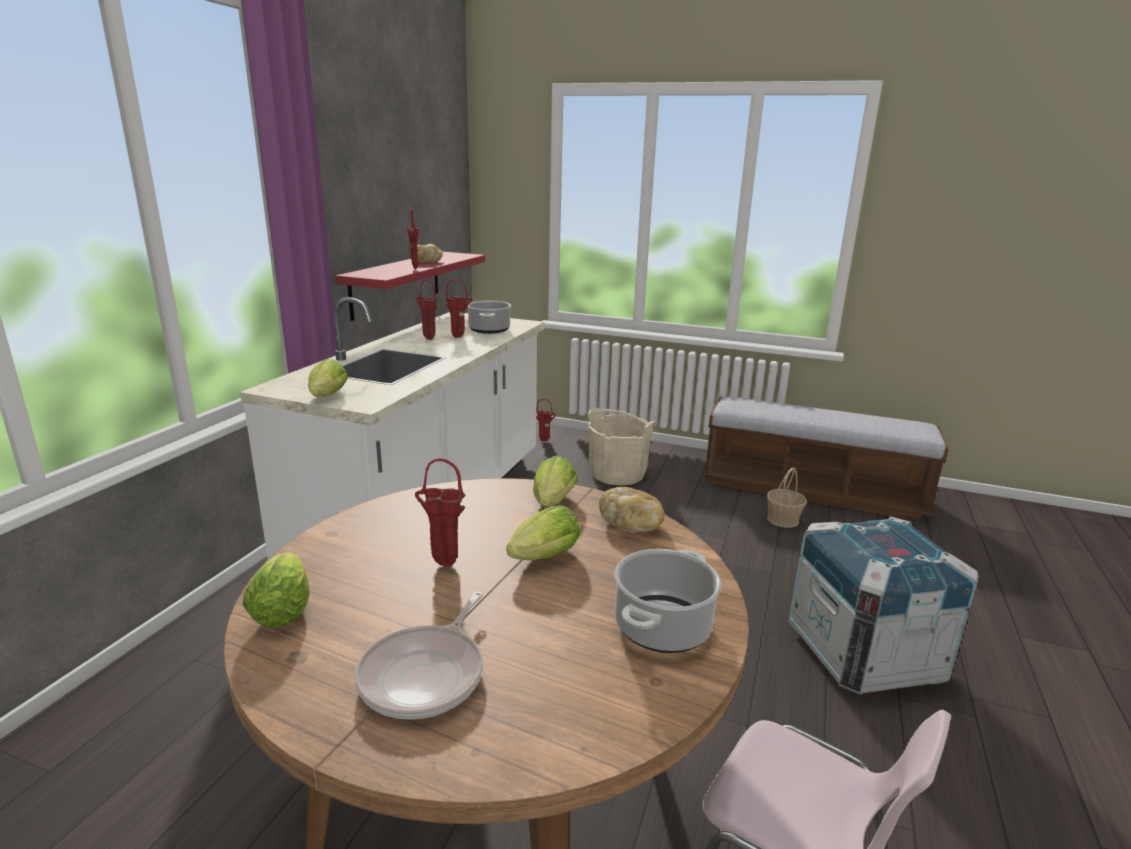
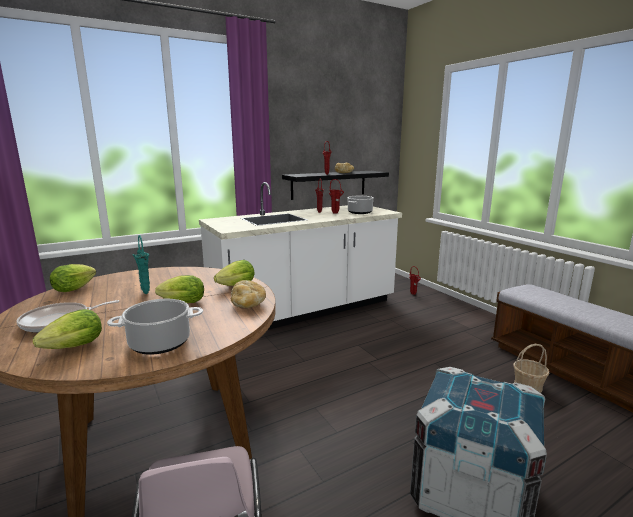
camera: 40 degrees right, 5 degrees down
(326, 397) = (221, 225): lettuce -> lettuce (71, 348)
(396, 284) = (329, 184): red shelf -> black shelf
(442, 564) = (145, 293): red vase -> turquoise vase
(617, 473) = (436, 322): beige bucket -> none

